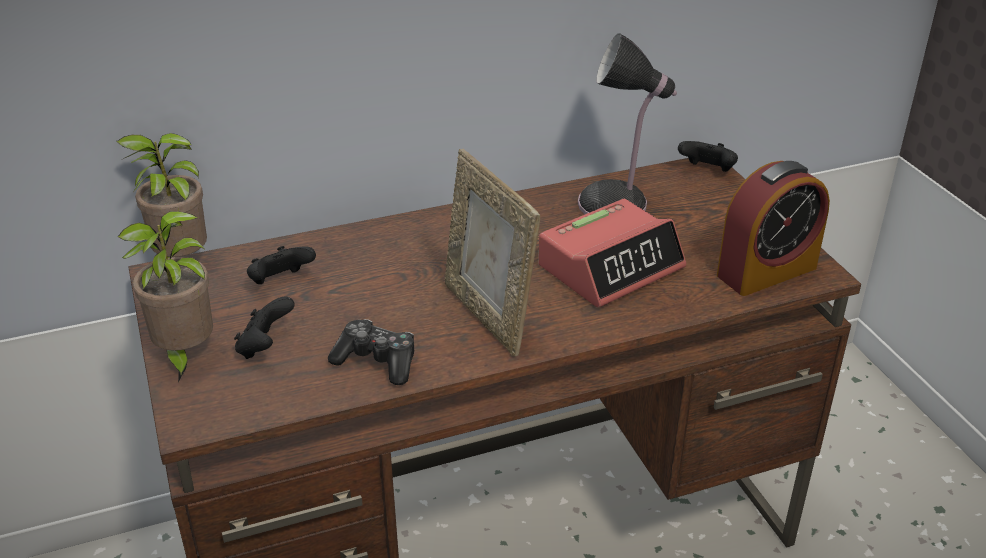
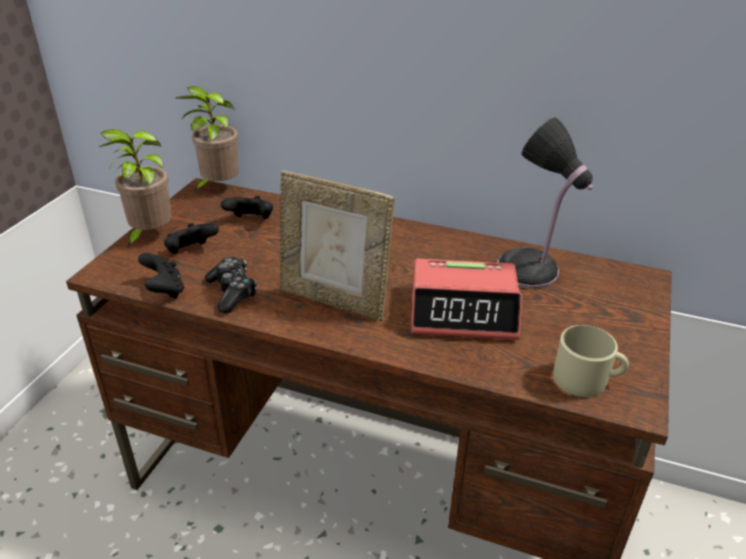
camera: 40 degrees right, 0 degrees up
(488, 316) = (334, 300): picture frame -> picture frame turned 75 degrees counterclockwise
(707, 171) = (641, 281): black game controller -> black game controller (164, 290)
(766, 271) = (587, 379): alarm clock -> beige mug

